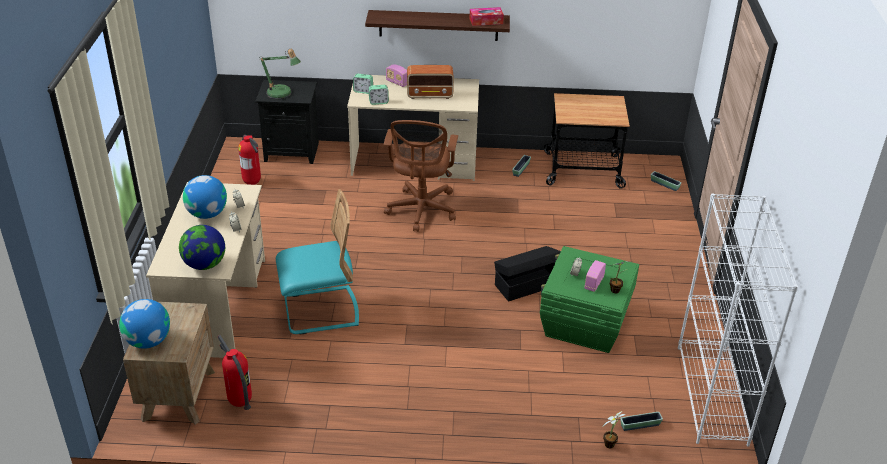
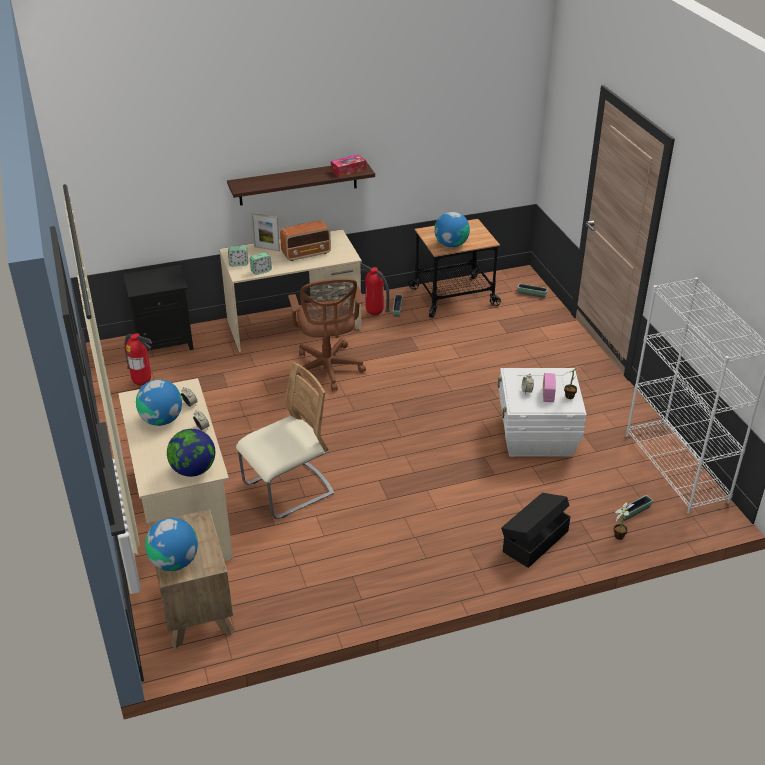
camera: 20 degrees left, 0 degrees up
(239, 403) = (263, 600): fire extinguisher -> fire extinguisher (374, 314)
(282, 94) = (152, 285): table lamp -> none
(320, 311) = (288, 490): turquoise chair -> beige chair
(397, 82) = (267, 248): radio -> picture frame
(526, 284) = (465, 414): black storage box -> black storage box (534, 541)
(580, 115) = (451, 244): none -> globe
(584, 324) = (536, 436): green storage box -> white storage box

